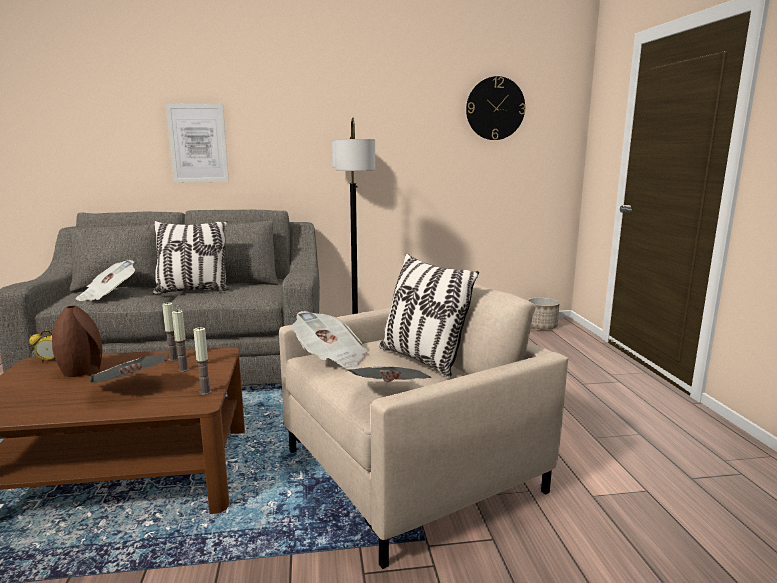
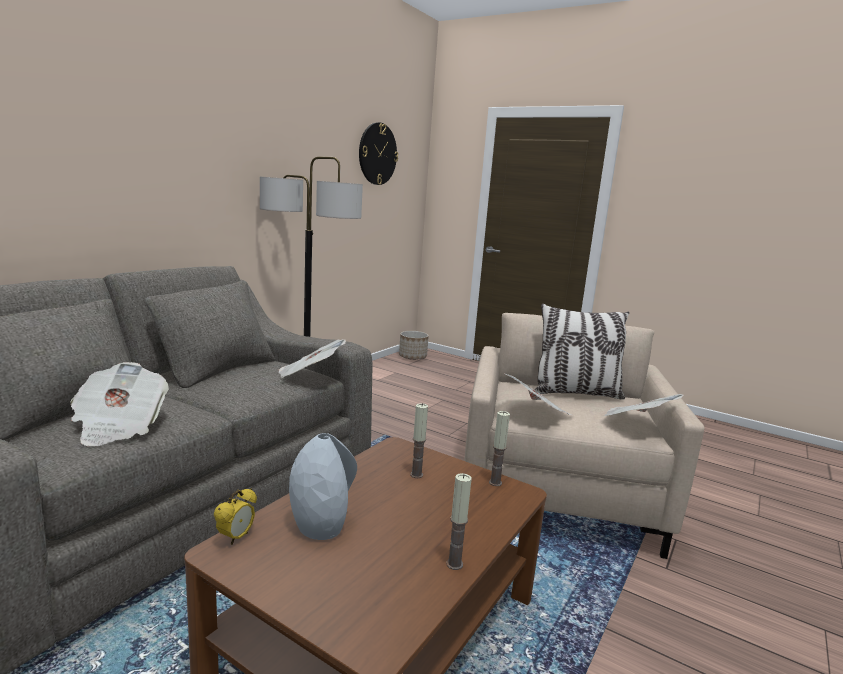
camera: 50 degrees left, 0 degrees up
(82, 370) = (321, 525): brown vase -> grey vase
(130, 388) = (430, 513): newspaper -> newspaper (309, 375)
(173, 359) = (374, 470): candle -> candle (454, 564)
(193, 291) = (215, 389): pillow -> none
(198, 143) = (85, 169): picture -> none

